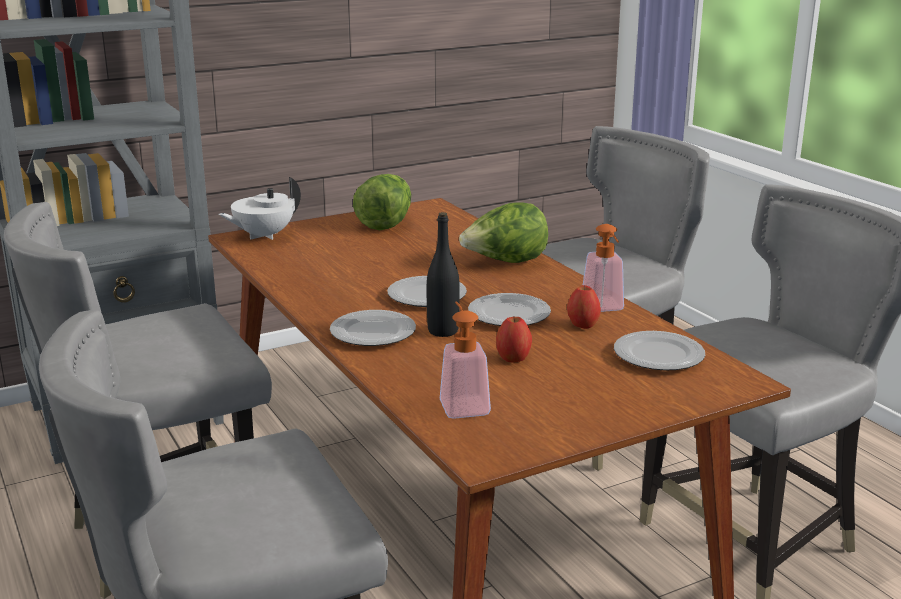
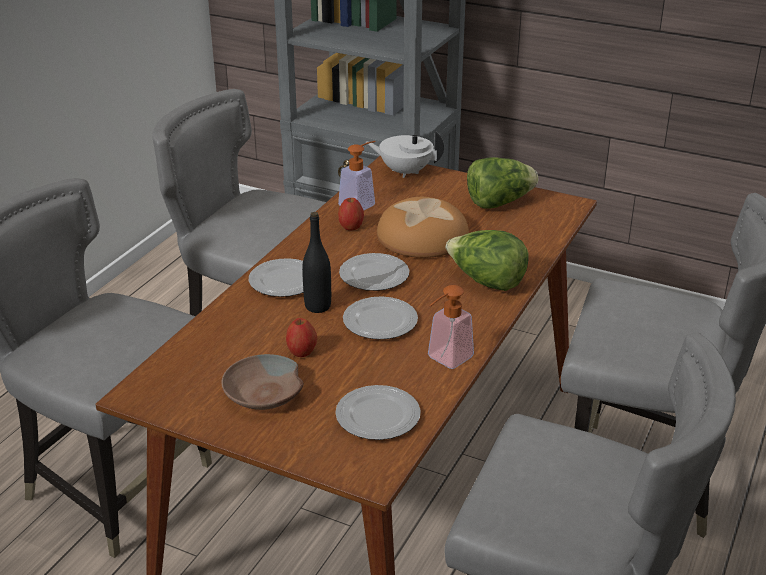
camera: 55 degrees right, 10 degrees up
(392, 262) = (421, 237): none -> bread
(462, 403) = (207, 358): soap dispenser -> soap dispenser (361, 203)
(565, 393) = (263, 395): none -> brown bowl
(582, 325) = (399, 361): apple -> apple (351, 227)

